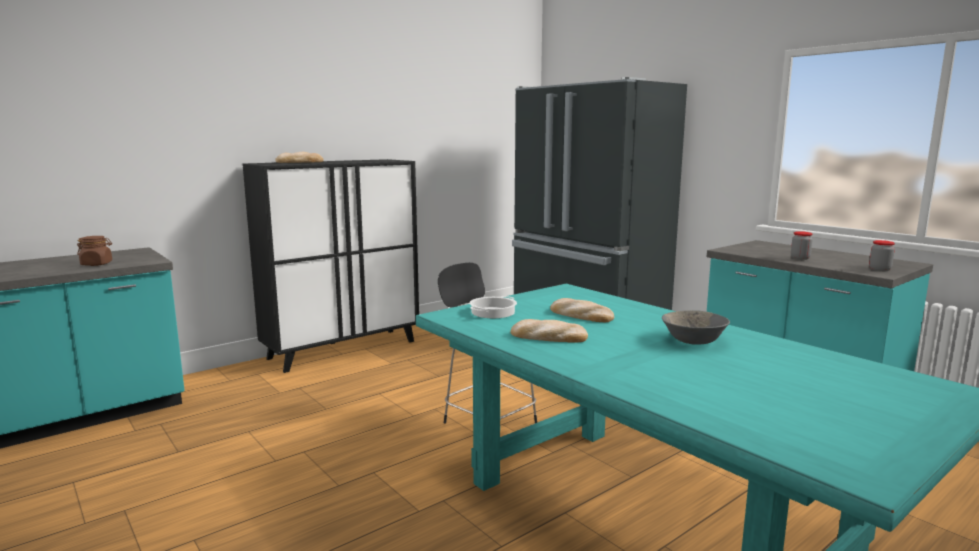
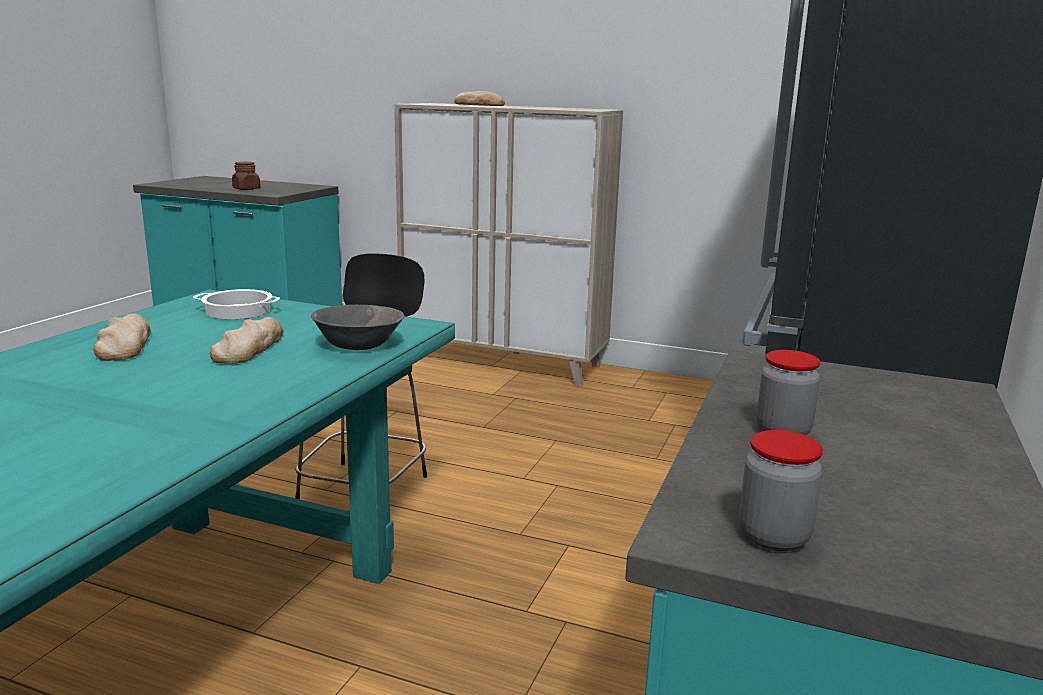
camera: 60 degrees right, 5 degrees up
(343, 349) = (504, 362): black cabinet -> beige cabinet
(694, 341) = (122, 419): grey bowl -> grey bowl (358, 346)

